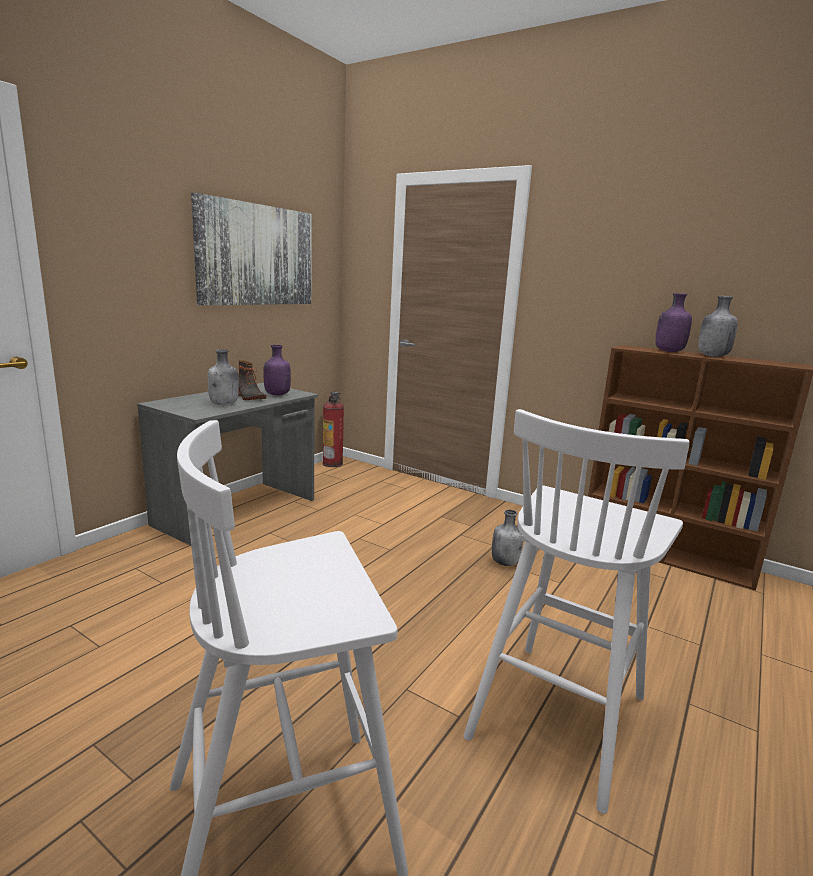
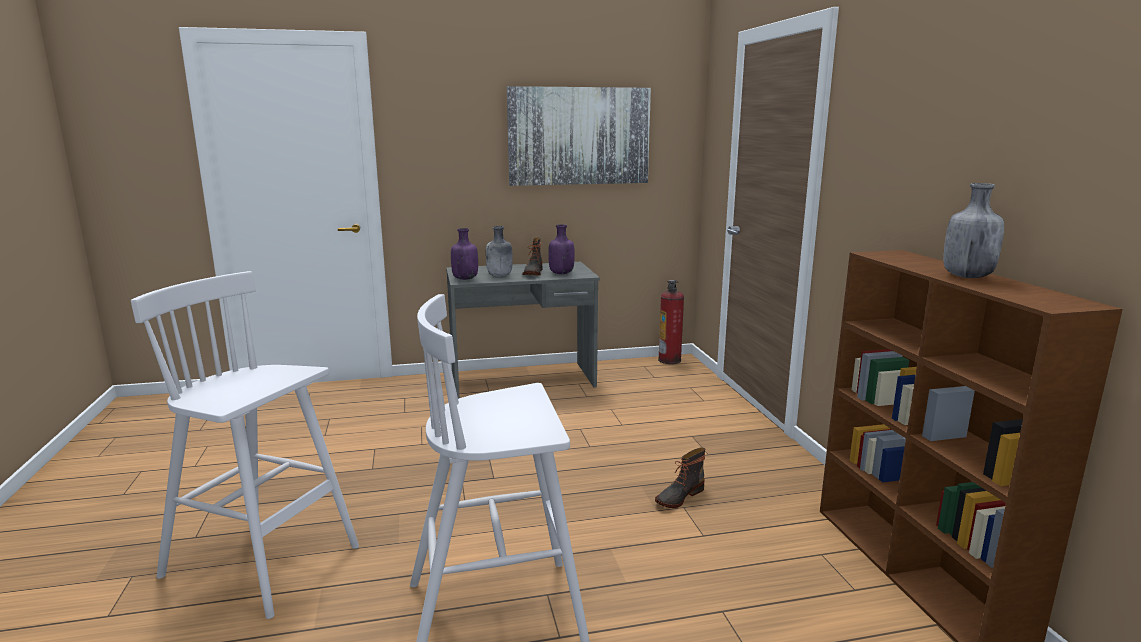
camera: 45 degrees right, 0 degrees up
(505, 562) = (679, 496): grey bottle -> boot
(668, 351) = (923, 264): purple bottle -> purple bottle (465, 278)

